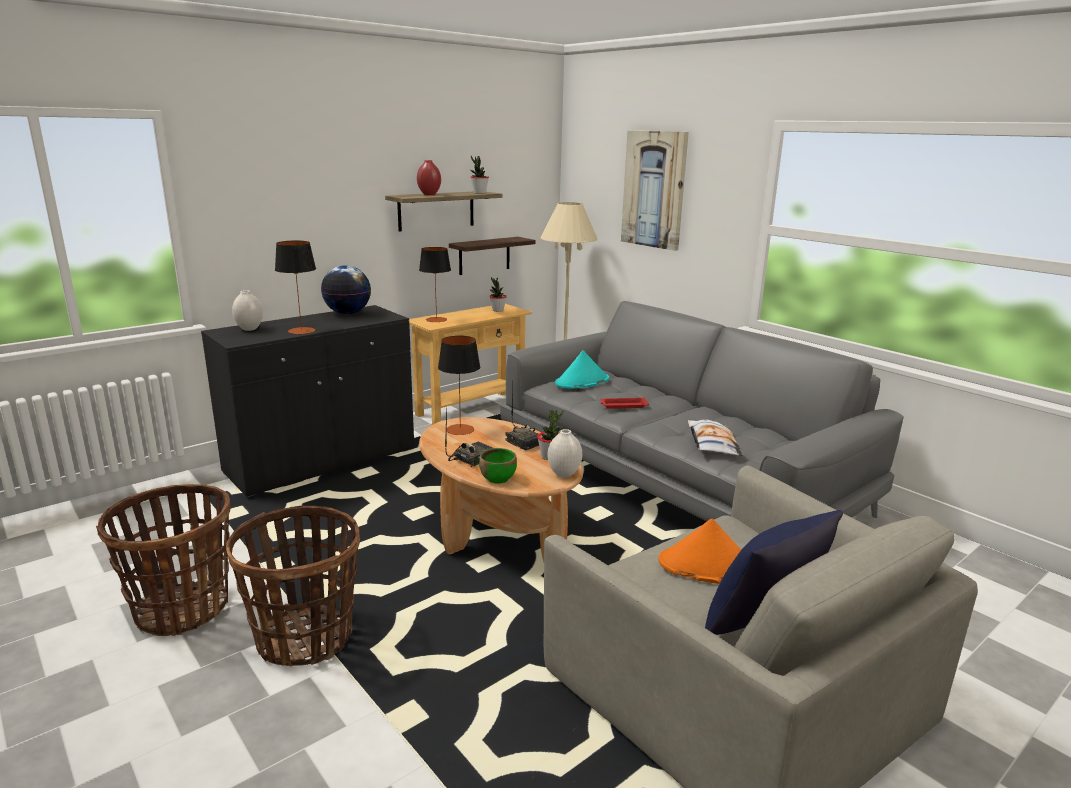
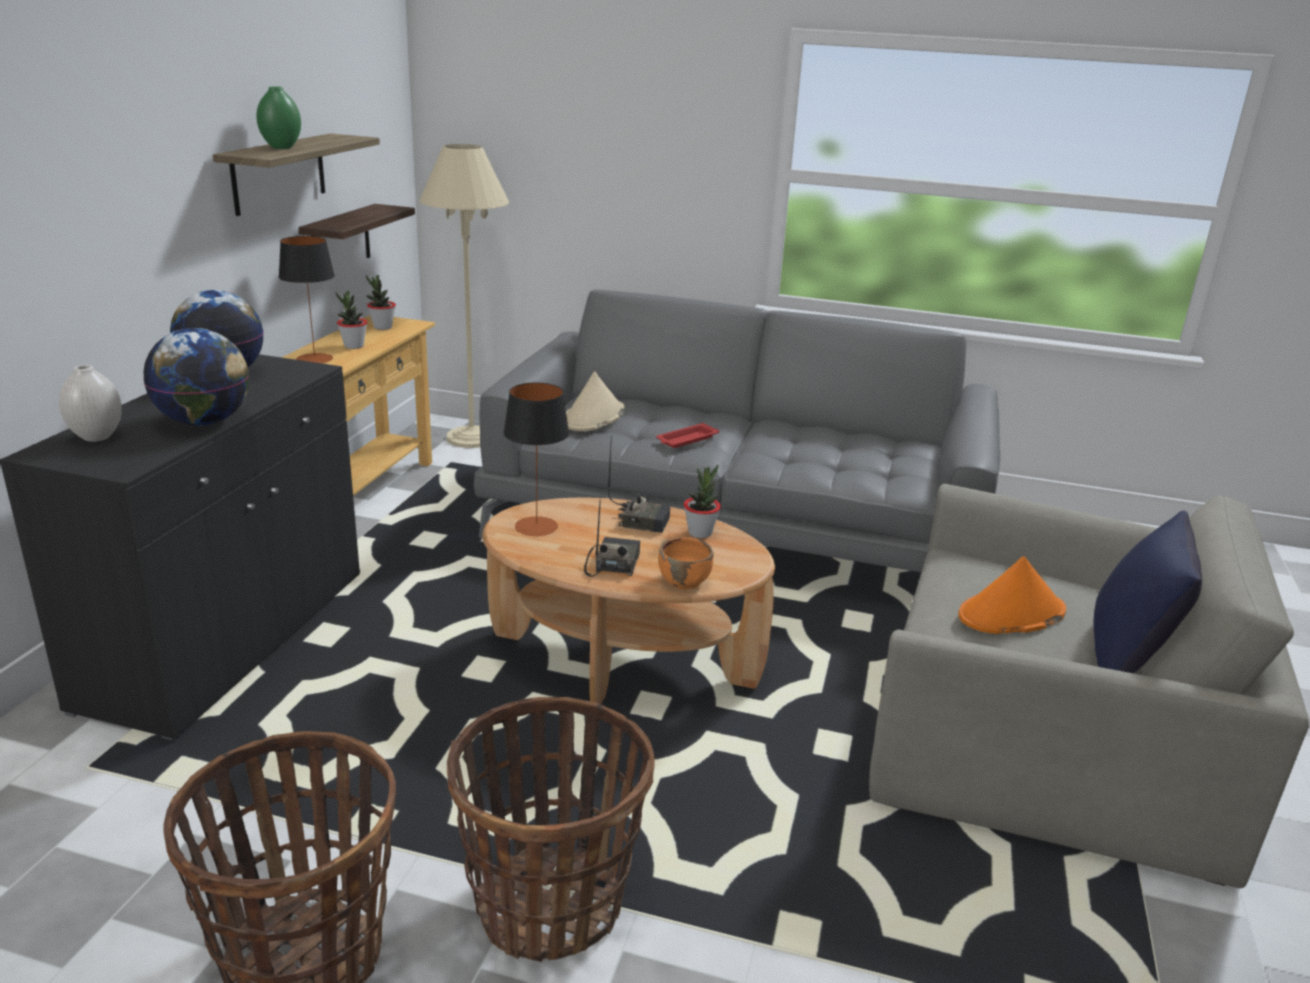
camera: 35 degrees left, 5 degrees up
(301, 331) = (204, 422): table lamp -> globe
(429, 194) = (281, 147): red vase -> green vase
(479, 193) = (345, 139): potted plant -> potted plant (353, 346)
(498, 478) = (684, 581): green bowl -> orange bowl
(564, 474) = (749, 551): white vase -> none
(582, 382) = (593, 417): turquoise hat -> beige hat
(654, 189) = (598, 122): picture -> none
(712, 444) = (839, 466): pillow -> none

